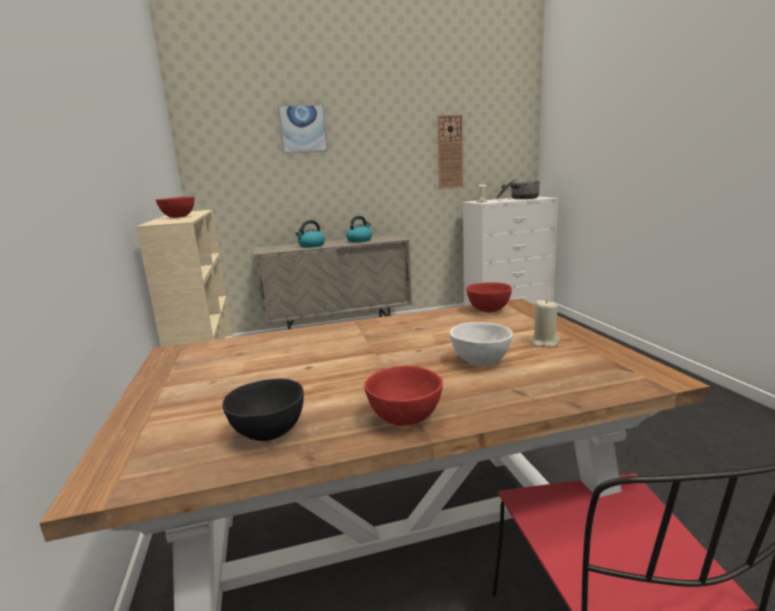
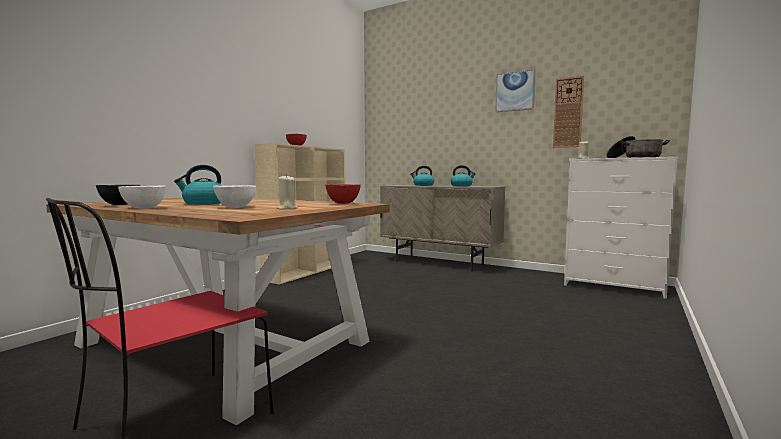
camera: 45 degrees right, 10 degrees down
(303, 129) = (440, 99): picture -> picture (515, 91)
(358, 370) = (203, 203): none -> kettle
(406, 419) = (144, 208): red bowl -> white bowl

